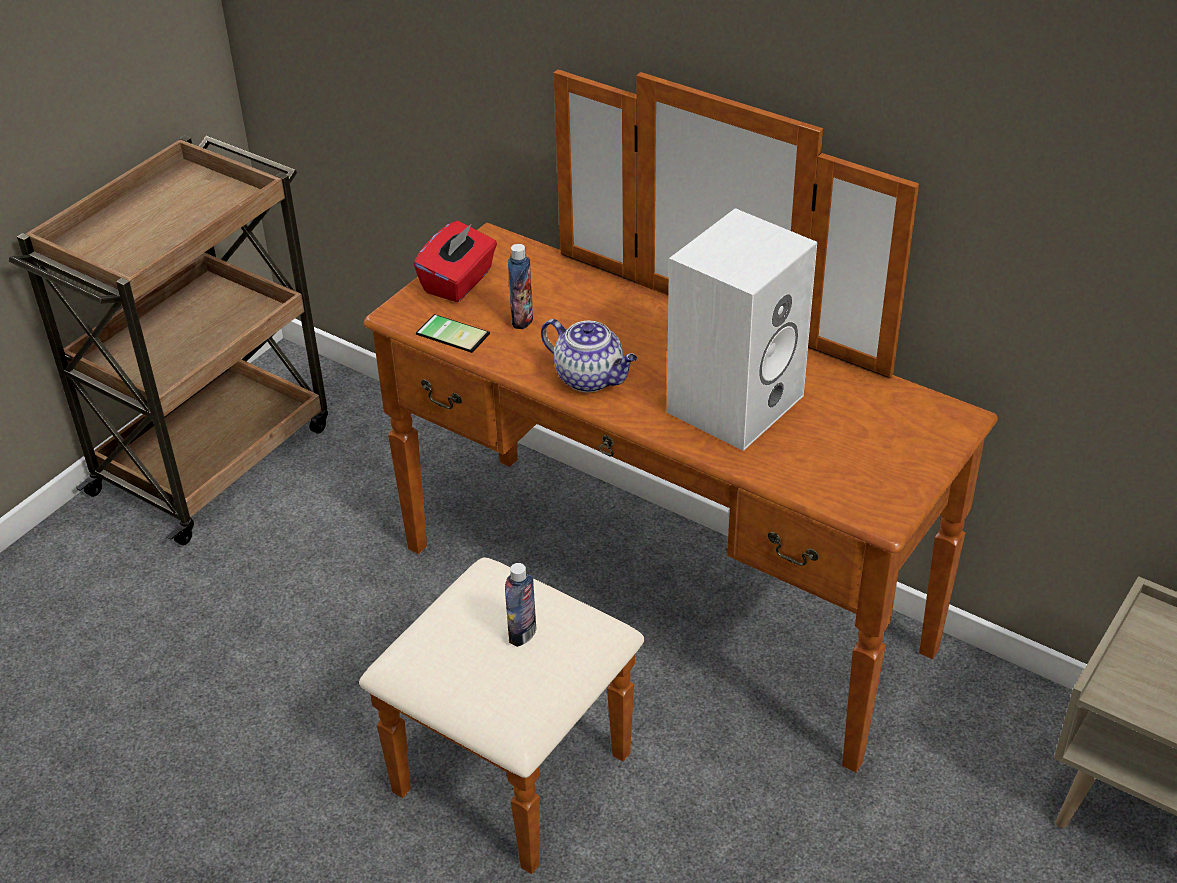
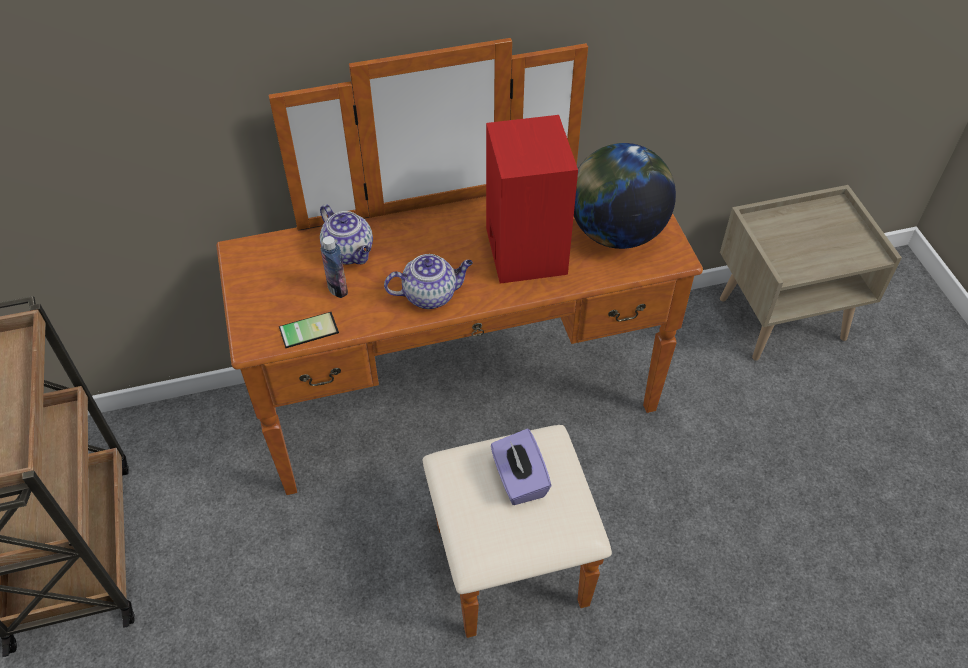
camera: 50 degrees left, 10 degrees up
(459, 282) = (261, 293): red tissue box -> none
(522, 634) = (519, 479): bottle -> purple tissue box
(575, 299) = (350, 253): none -> teapot
(734, 401) = (523, 249): white speaker -> red speaker
(854, 451) = (616, 232): none -> globe

